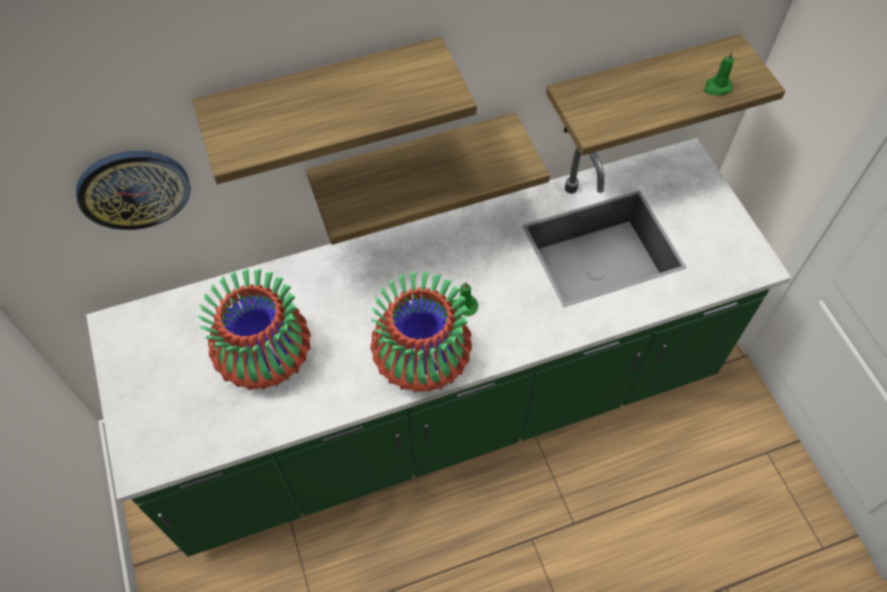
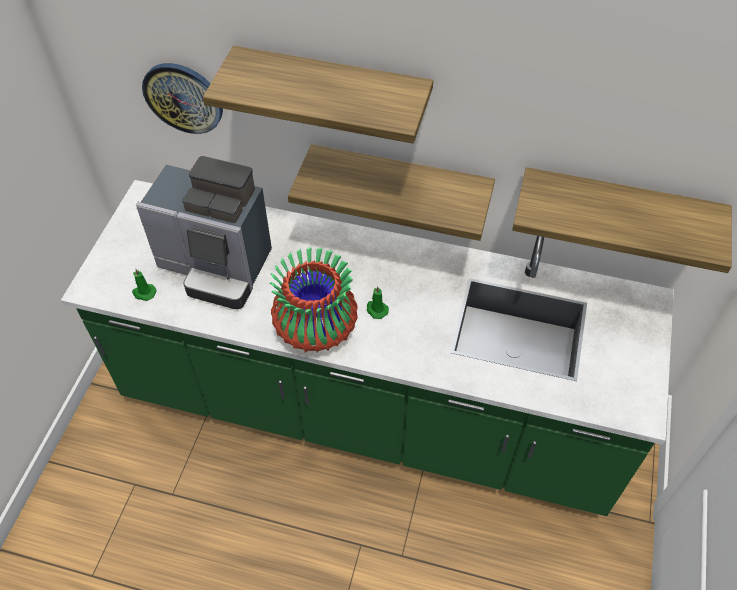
camera: 35 degrees right, 5 degrees down
(266, 356) = (217, 266): vase -> coffee machine
(717, 87) = (669, 234): green candle -> green candle (144, 293)

